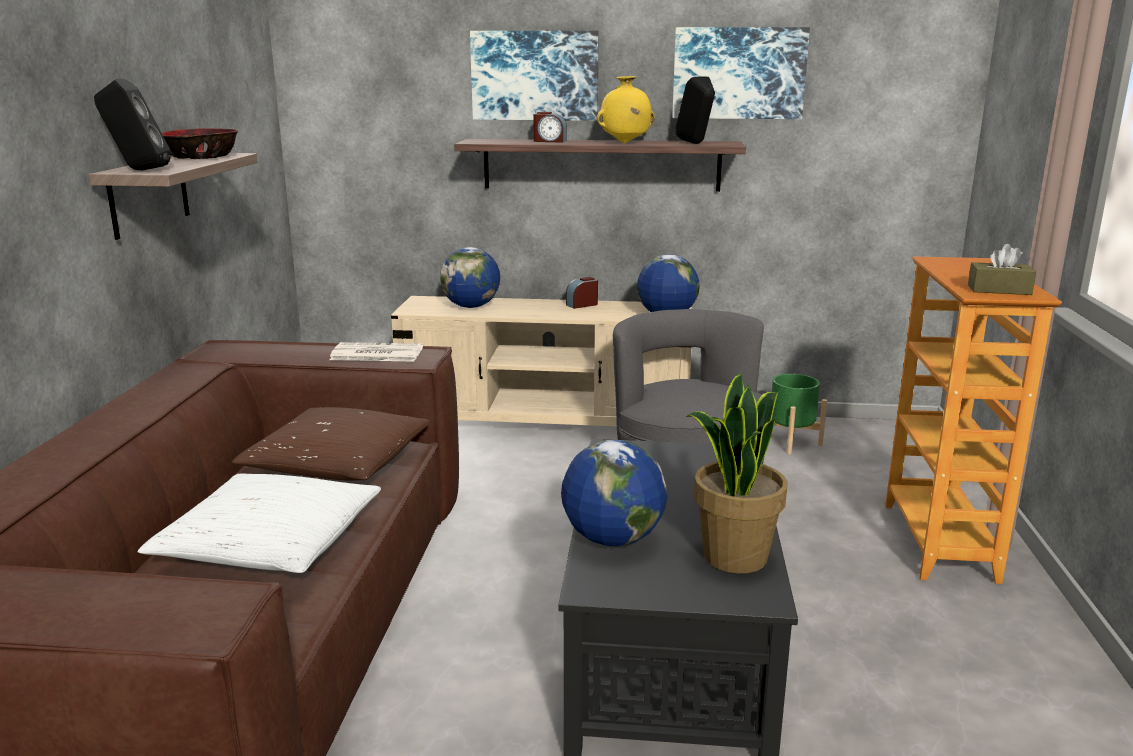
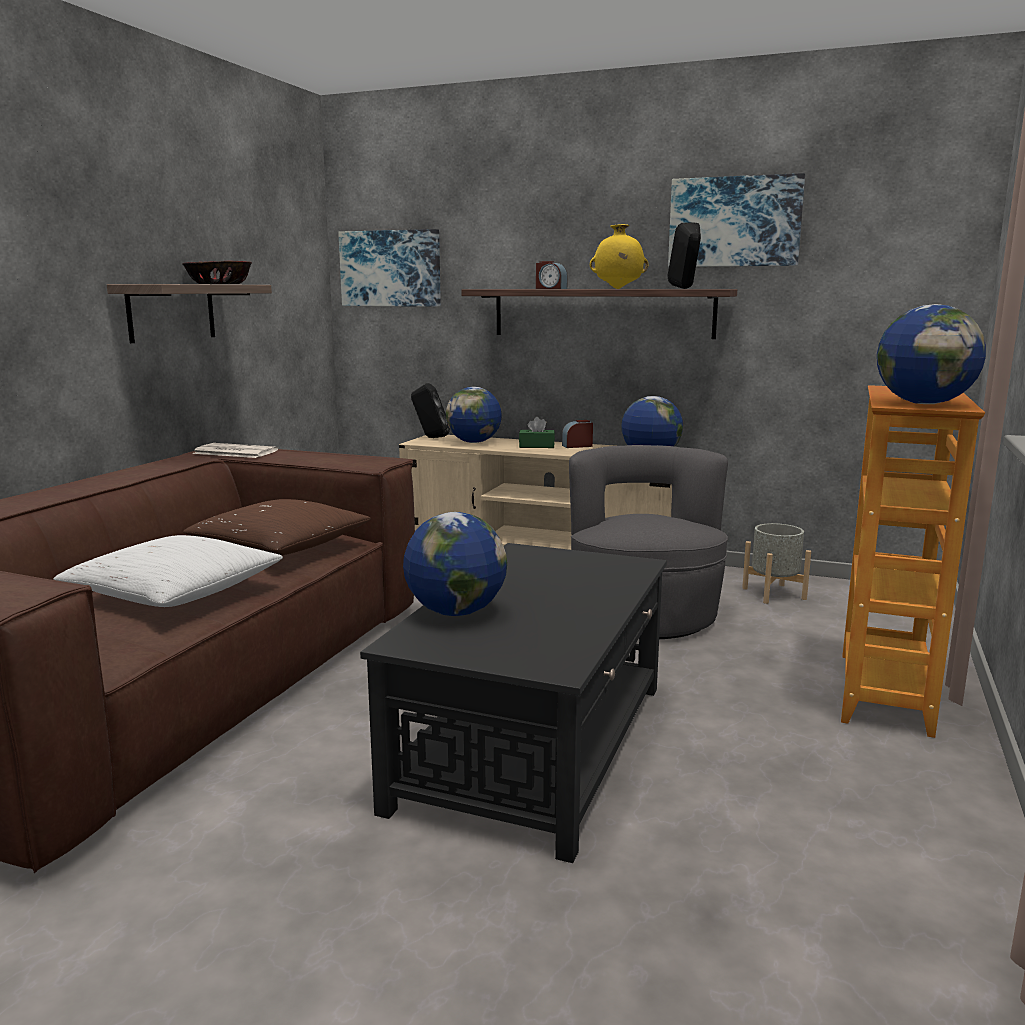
camera: 15 degrees right, 5 degrees down
(138, 170) = (147, 283): black speaker -> black speaker (430, 437)
(375, 354) = (341, 459): newspaper -> newspaper (234, 452)
(535, 75) = (543, 229): picture -> picture (391, 268)
(541, 308) = (536, 446): none -> green tissue box
(734, 556) = (560, 636): potted plant -> none
(791, 442) = (774, 593): green planter -> grey planter
(999, 290) = (924, 404): brown tissue box -> globe

